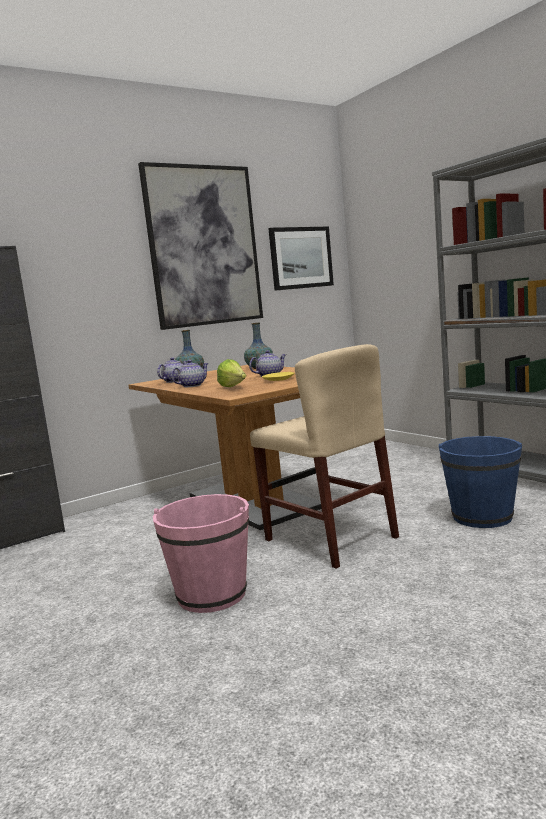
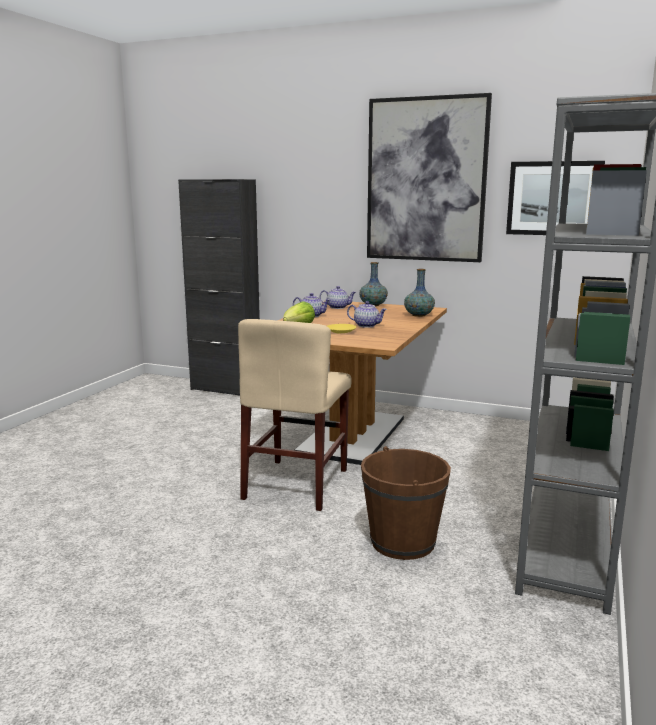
camera: 55 degrees right, 5 degrees up
(211, 595) = (177, 469): pink bucket -> none
(482, 517) = (403, 542): blue bucket -> brown bucket

